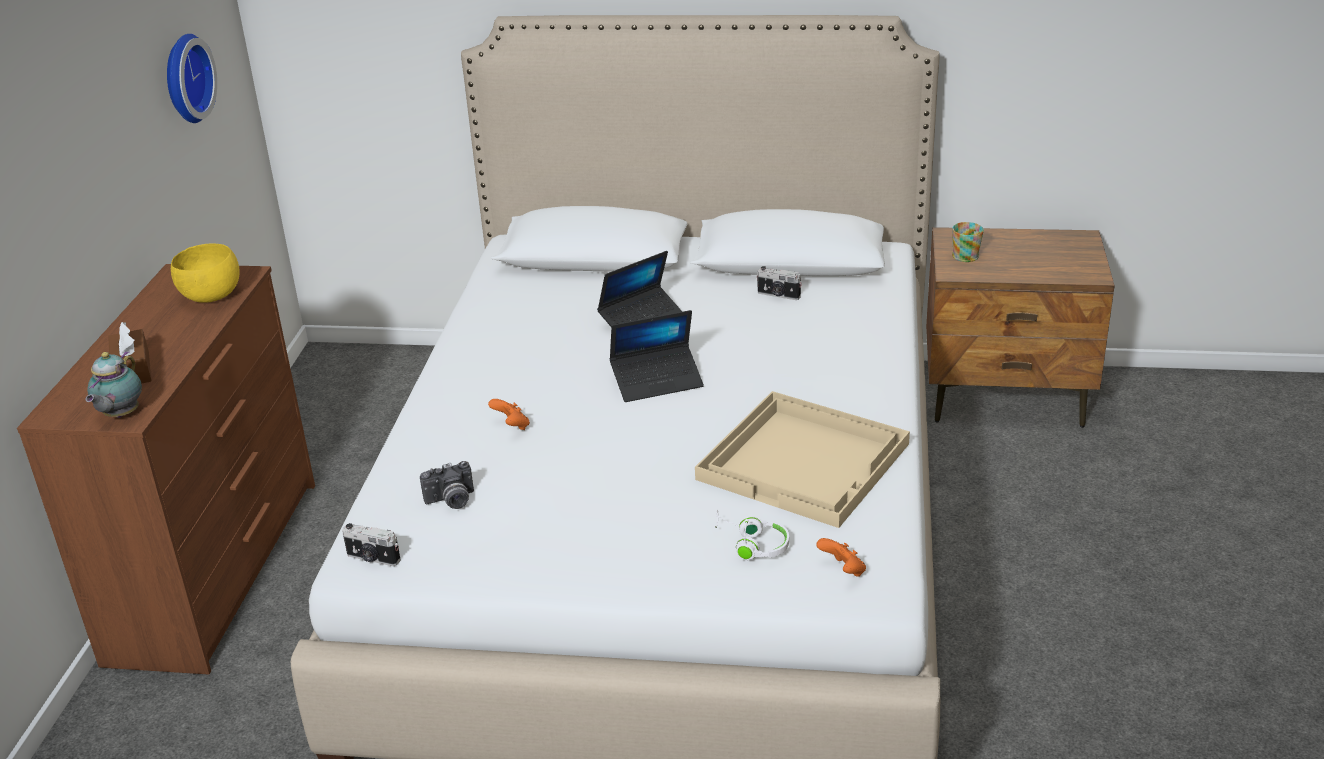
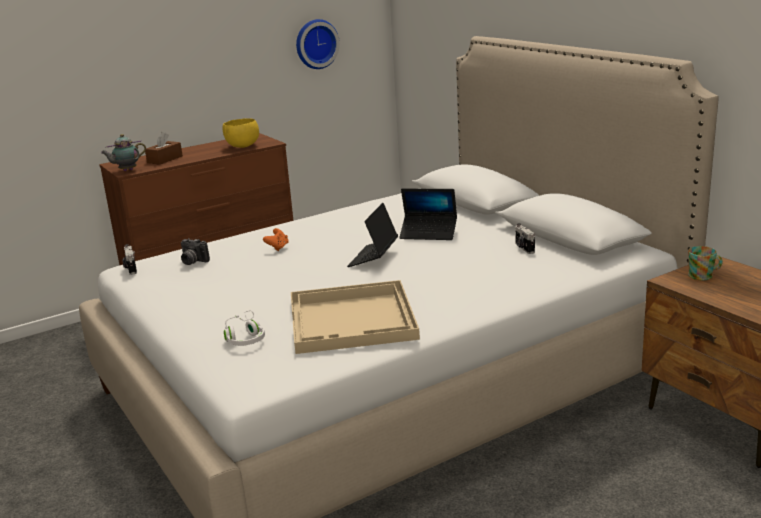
camera: 50 degrees right, 10 degrees down
(657, 381) = (373, 257): laptop -> laptop turned 75 degrees clockwise
(843, 571) = (252, 371): orange game controller -> none

